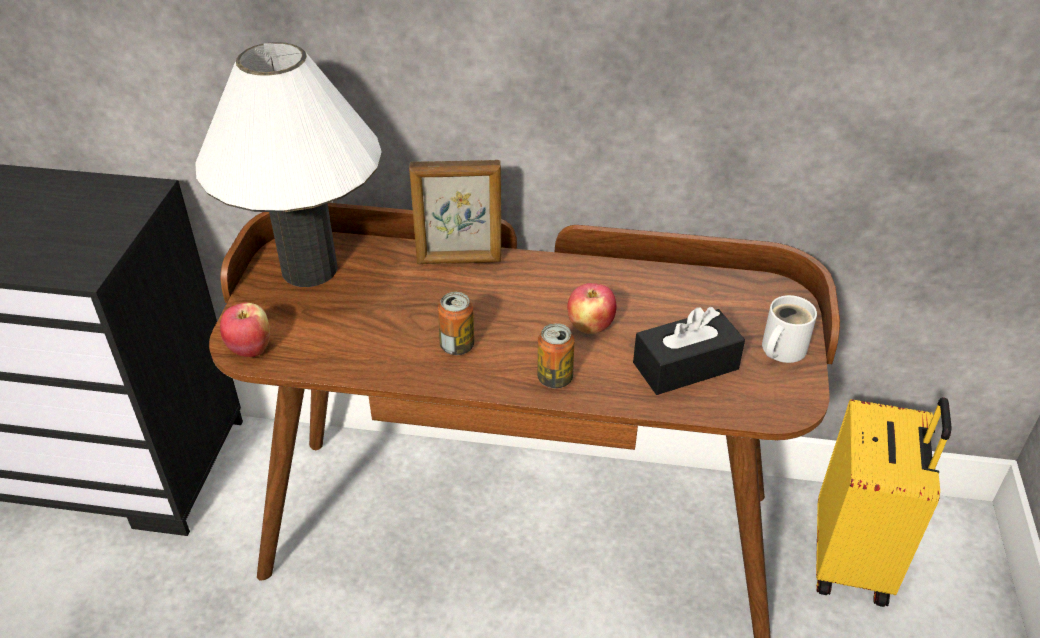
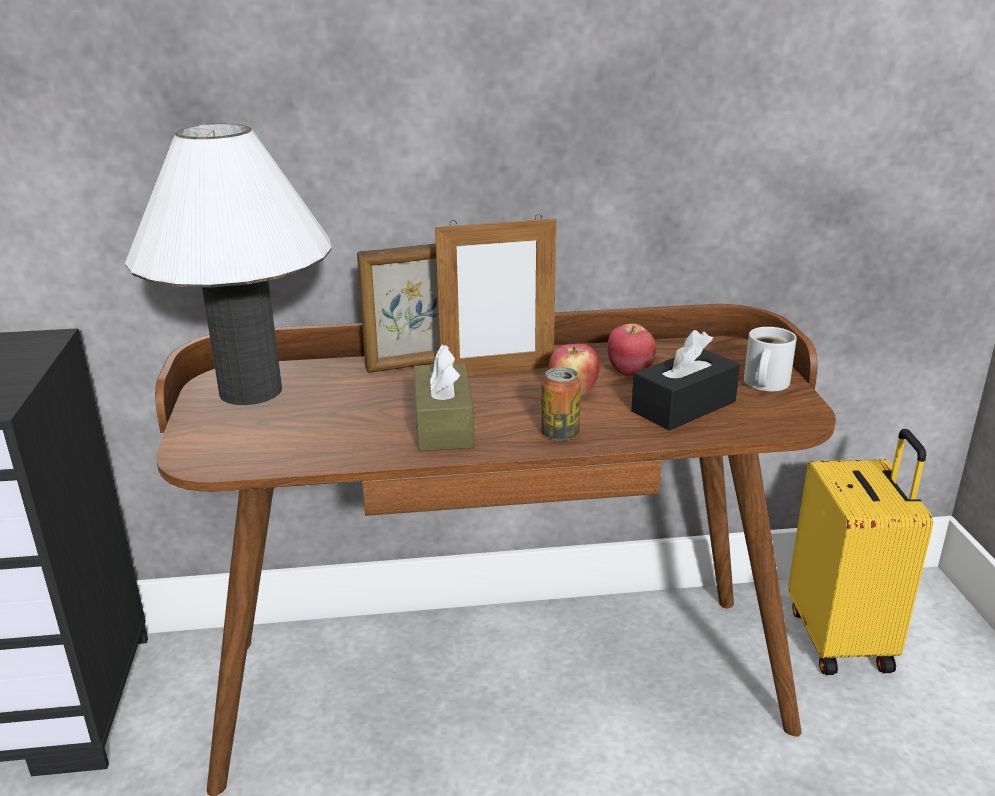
camera: 15 degrees left, 15 degrees down
(250, 348) = (209, 459): apple -> apple (630, 372)
(457, 346) = (443, 425): can -> brown tissue box
(533, 284) = (497, 371): none -> picture frame

